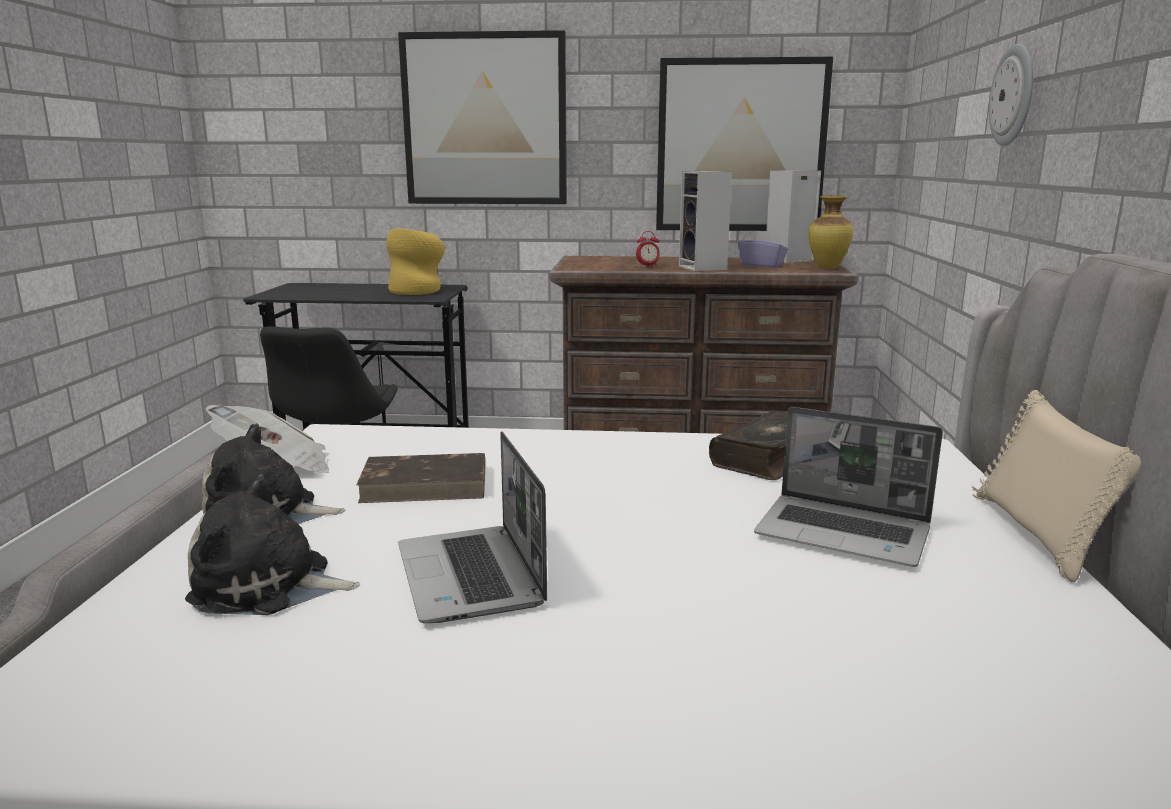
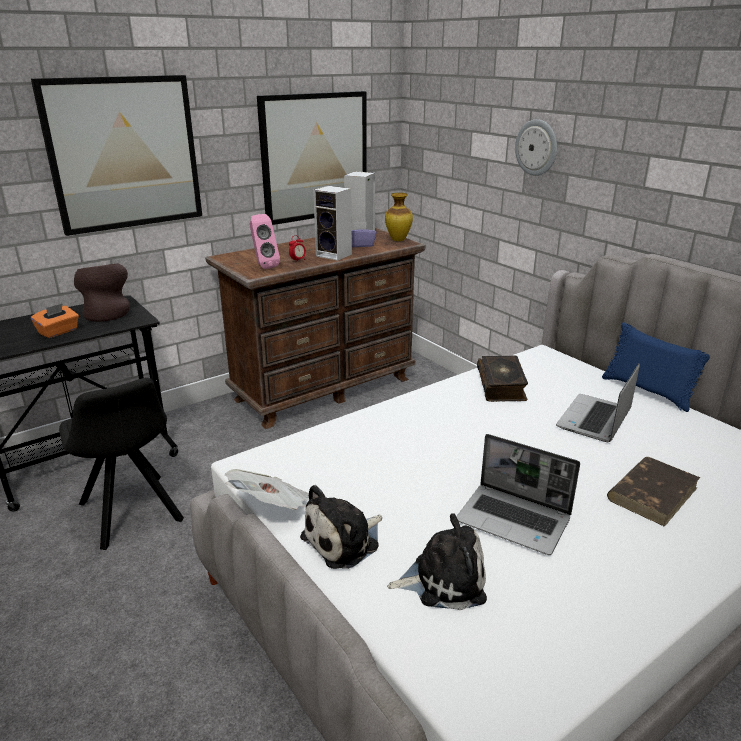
camera: 40 degrees left, 10 degrees up
(268, 586) = (443, 580): plush toy -> plush toy turned 150 degrees counterclockwise
(351, 294) = (58, 332): none -> orange tissue box
(417, 291) = (107, 313): yellow vase -> brown vase
(426, 484) = (383, 476): brown book -> brown book (652, 493)
(597, 265) = (263, 266): none -> pink speaker
(845, 533) = (595, 420): laptop -> laptop turned 135 degrees clockwise
(1040, 535) = (648, 391): beige pillow -> blue pillow

